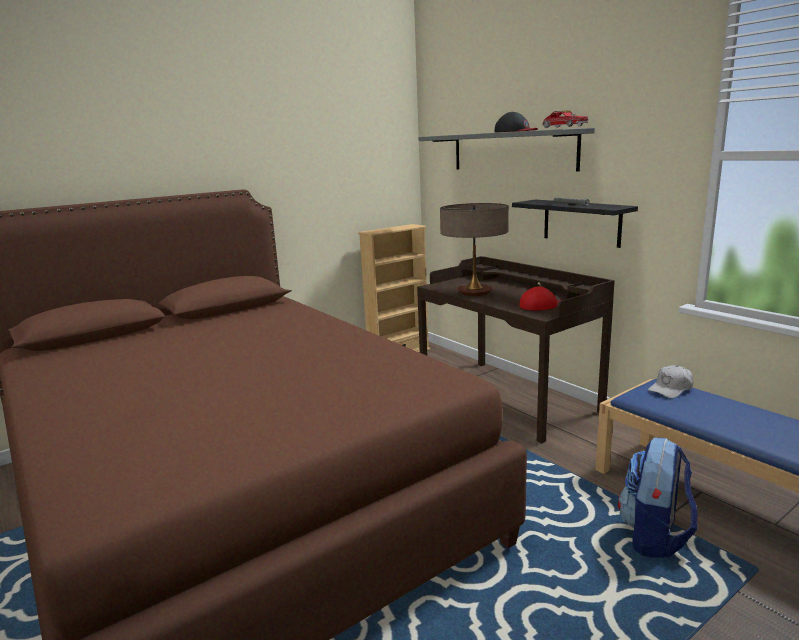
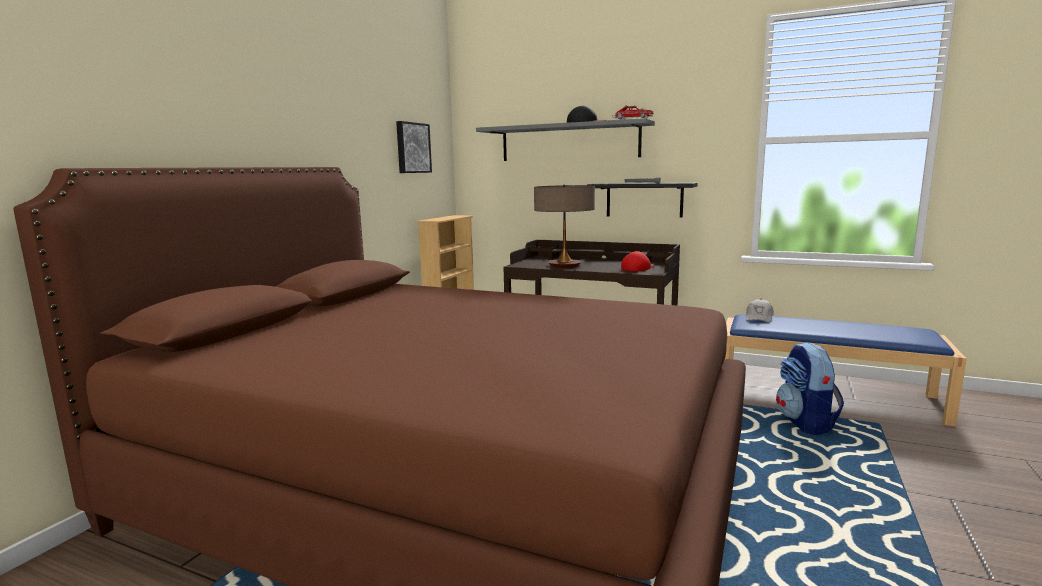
camera: 30 degrees left, 5 degrees down
(356, 160) = (412, 148): none -> picture

